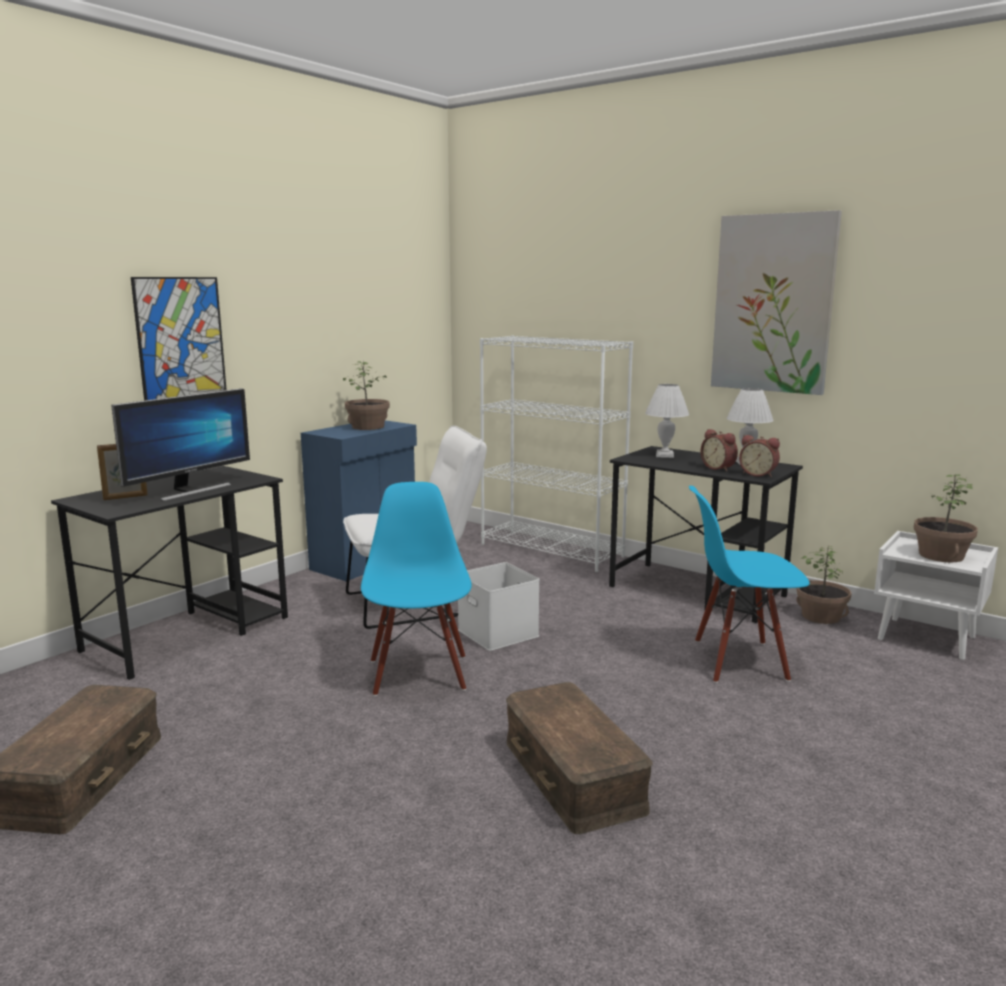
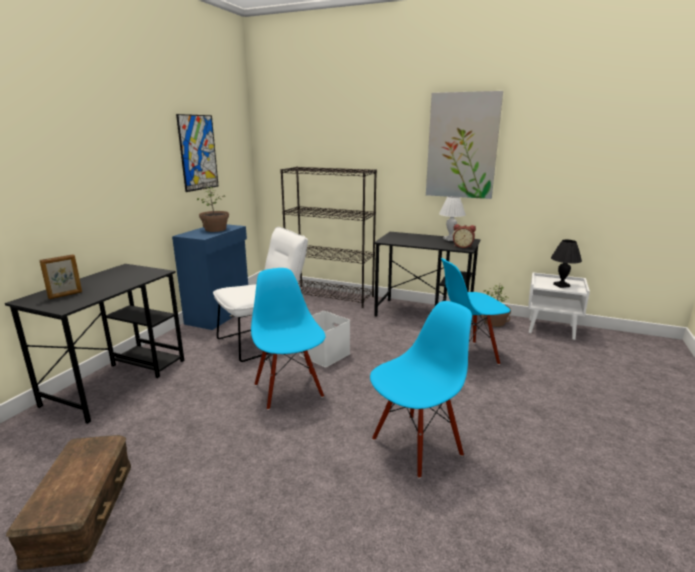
camera: 15 degrees left, 5 degrees up
(181, 344) = (88, 180): picture -> picture (198, 152)
(190, 490) = (113, 285): monitor -> none
(552, 550) = (330, 296): white bookcase -> black bookcase
(574, 775) = (416, 445): brown storage box -> blue chair
(664, 455) = (402, 237): white table lamp -> none
(719, 468) = (439, 244): alarm clock -> none
(940, 555) = (561, 285): potted plant -> black table lamp

